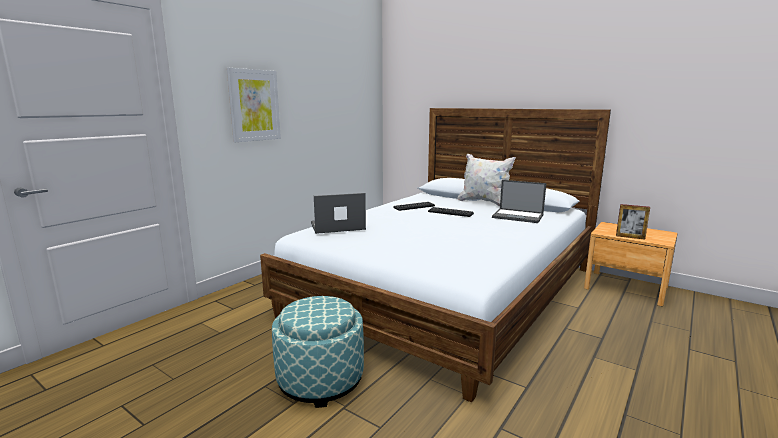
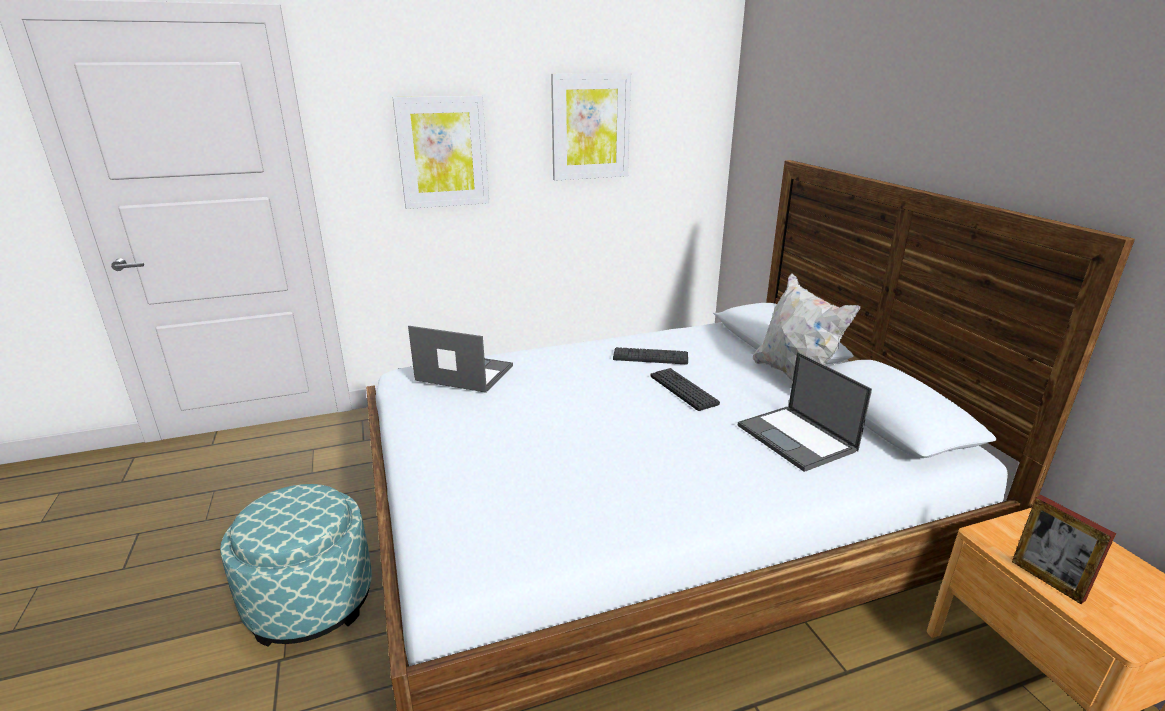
camera: 35 degrees right, 10 degrees up
(325, 94) = (590, 127): none -> picture

